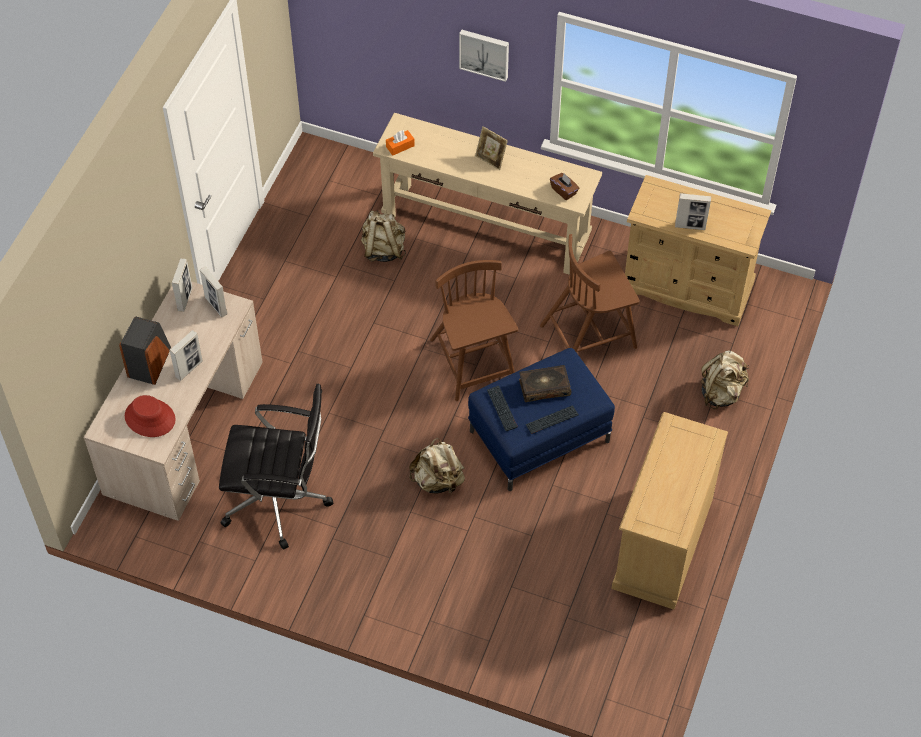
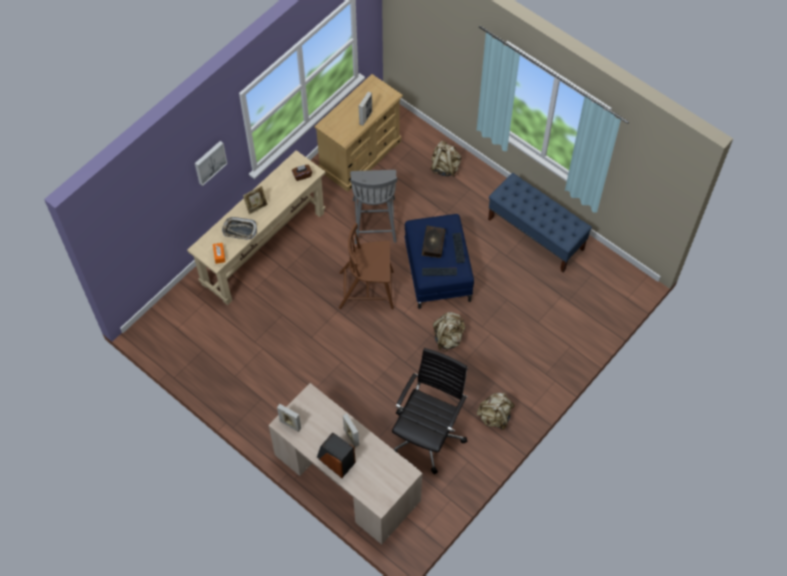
camera: 70 degrees left, 5 degrees up
(150, 418) = (382, 472): red hat -> none
(216, 306) = (305, 406): picture frame -> none
(383, 249) = (253, 313): beige backpack -> beige backpack (495, 416)
(446, 154) = (239, 230): none -> tray
(590, 335) = (374, 219): brown chair -> grey chair
(662, 543) = (536, 234): beige dresser -> blue bench

